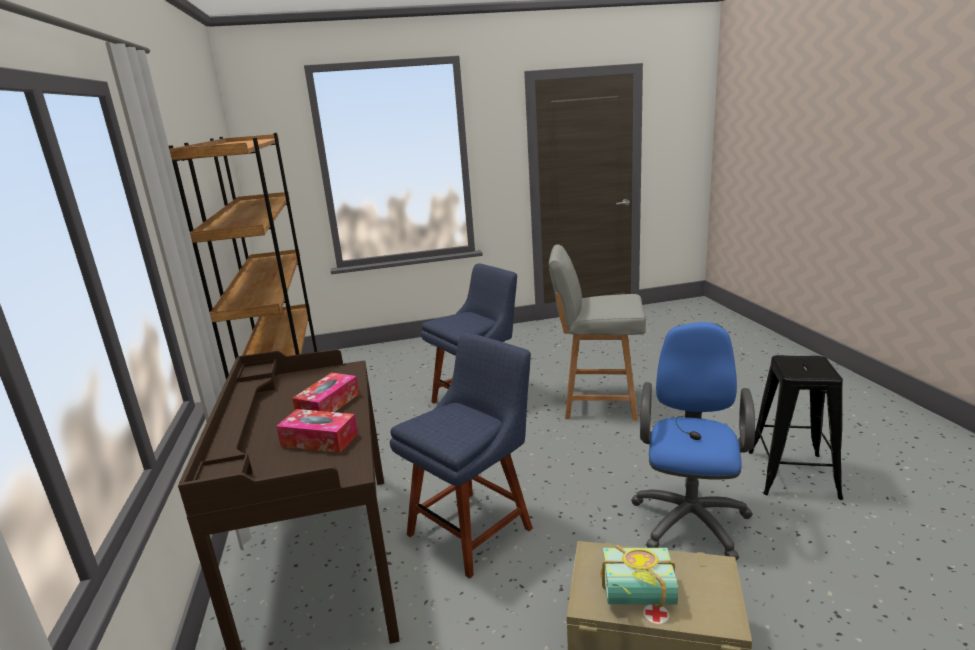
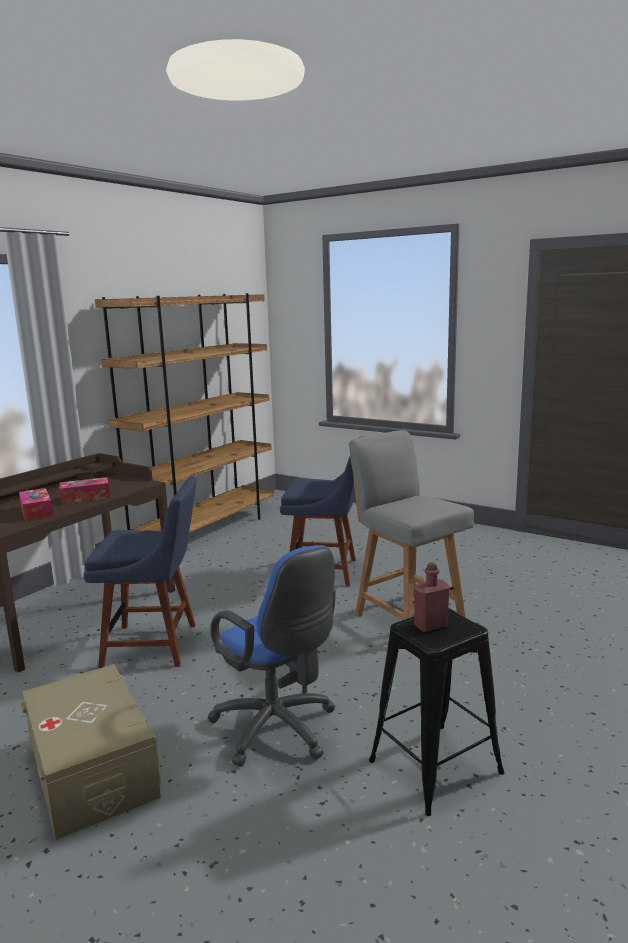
camera: 45 degrees right, 5 degrees down
(639, 598) = (62, 711): book -> none
(690, 517) = (279, 731): blue office chair -> blue office chair turned 75 degrees clockwise
(800, 368) = (430, 626): none -> red bottle

